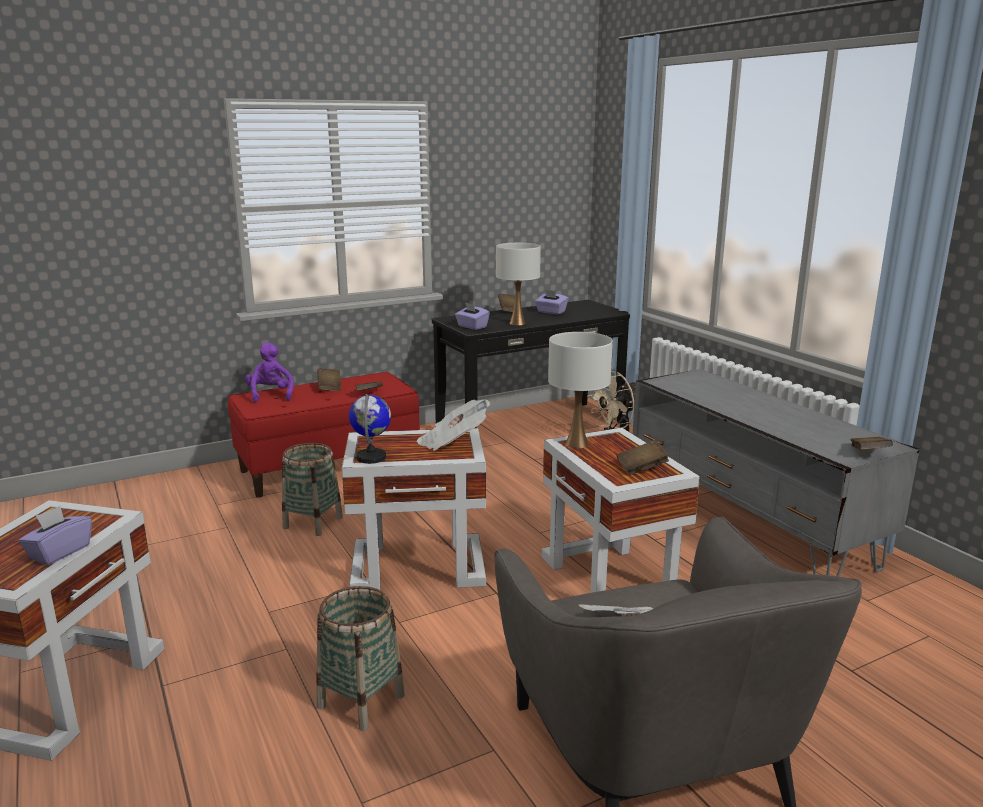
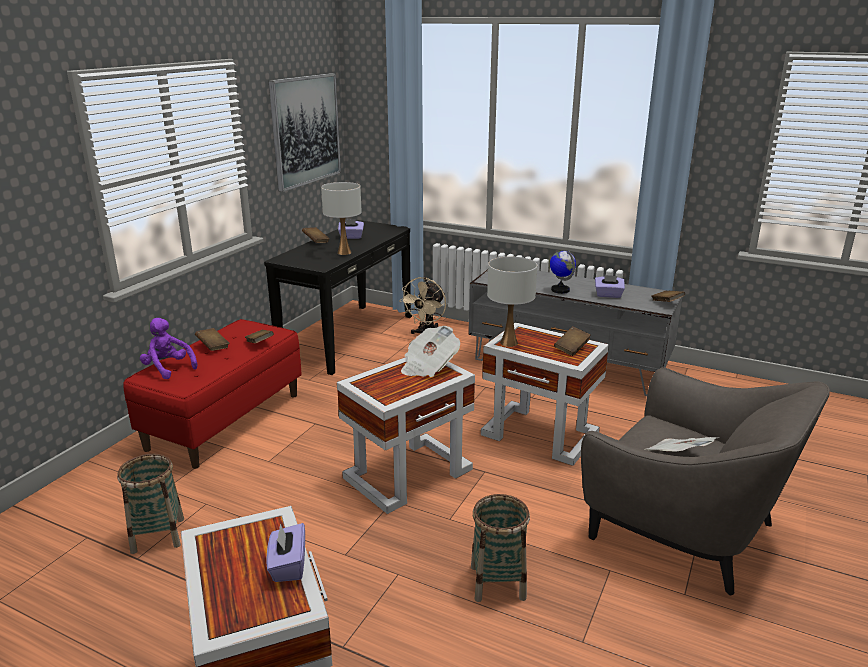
camera: 35 degrees left, 5 degrees up
(313, 522) = (279, 472): basket -> basket (158, 535)
(371, 457) = (392, 397): globe -> globe (560, 290)
(472, 327) = (314, 263): purple tissue box -> purple tissue box (608, 295)
(527, 188) = (305, 130): none -> picture

